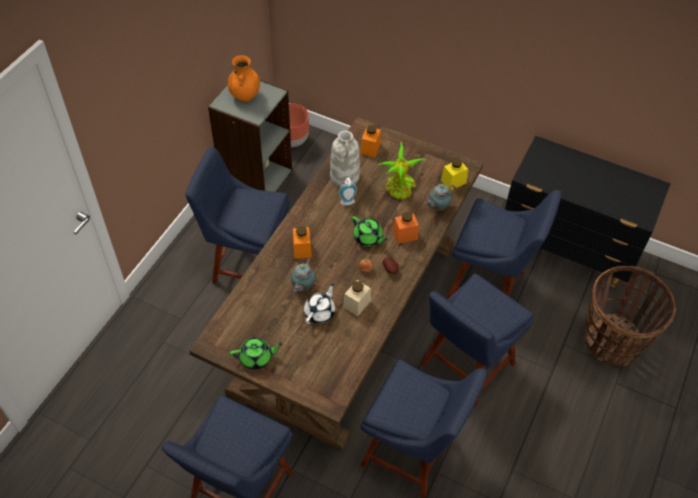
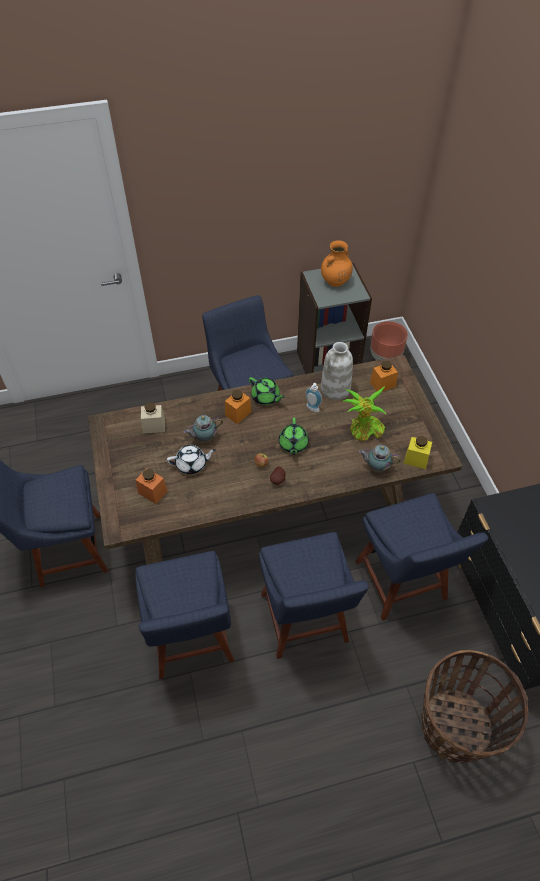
camera: 50 degrees right, 0 degrees up
(256, 358) = (115, 456): green teapot -> green teapot (266, 397)
(357, 304) = (222, 481): beige jar -> beige jar (154, 426)
(405, 235) = (322, 465): orange jar -> orange jar (152, 492)
(465, 367) = (305, 622): blue chair -> blue chair turned 105 degrees counterclockwise

